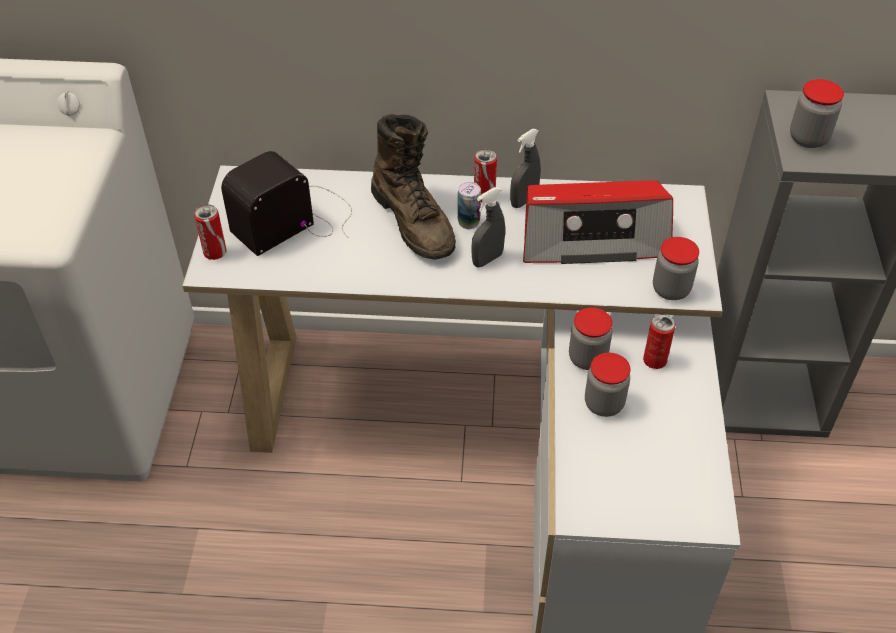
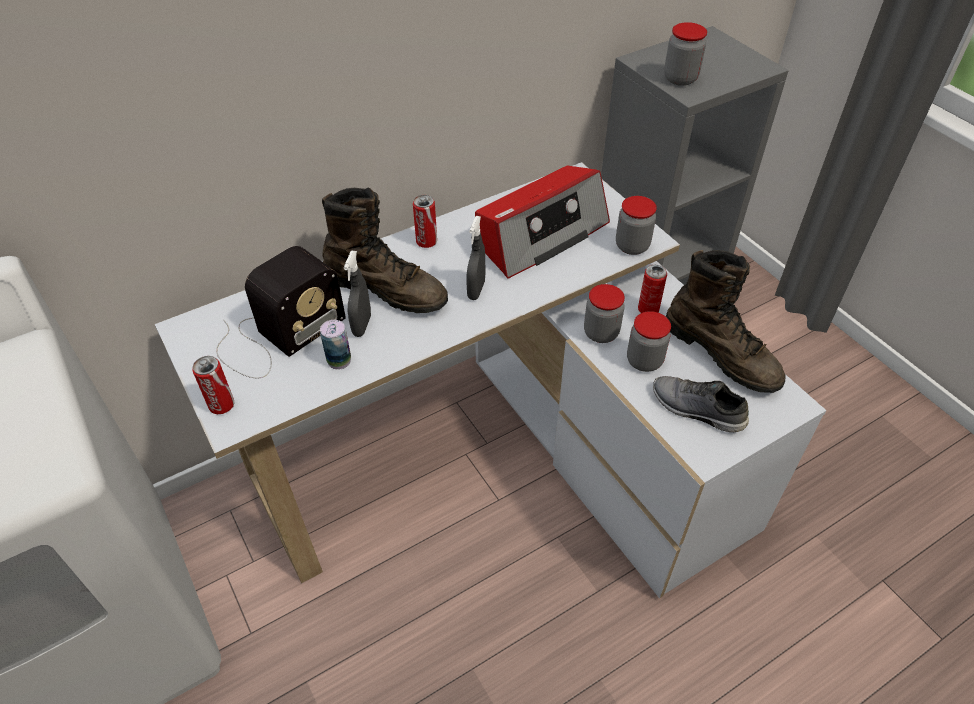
camera: 35 degrees left, 0 degrees up
(296, 219) = (276, 336): radio -> radio turned 150 degrees counterclockwise
(468, 222) = (433, 268): can -> can (339, 361)
(524, 200) = (461, 231): grey spray bottle -> grey spray bottle (362, 326)
(609, 472) = (696, 410): none -> grey shoe
(687, 438) = (722, 353): none -> brown boot

